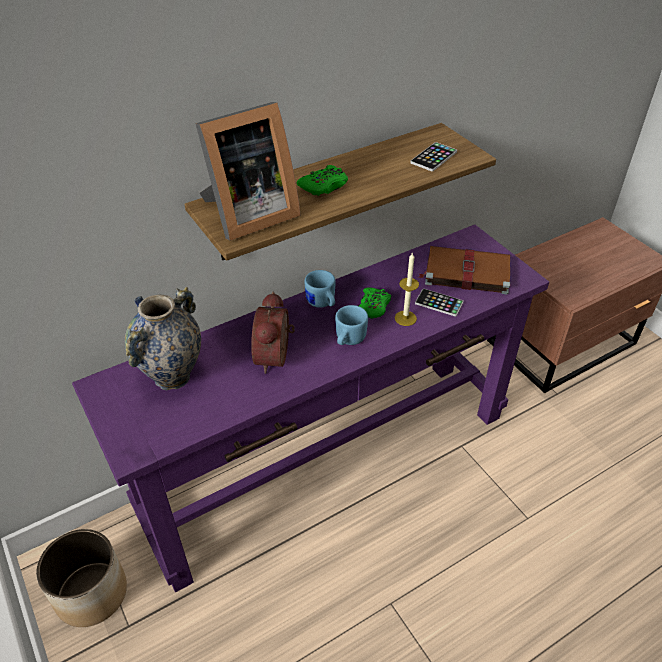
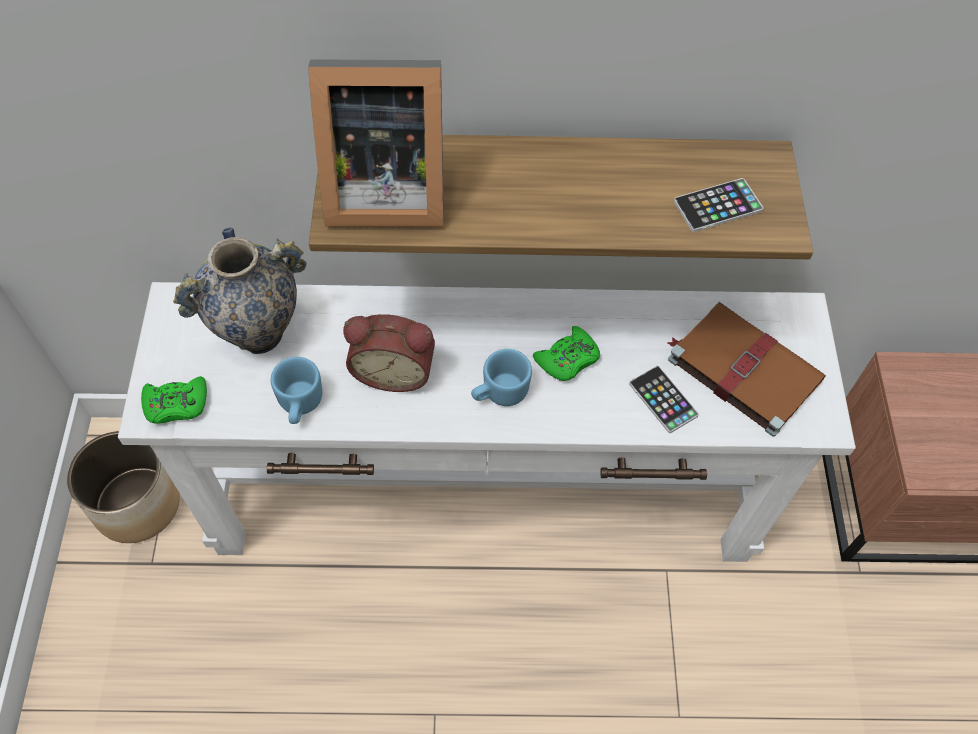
camera: 30 degrees right, 15 degrees up
(276, 357) = (394, 370): alarm clock -> alarm clock turned 120 degrees counterclockwise
(322, 303) = (507, 319): blue mug -> blue mug (299, 405)
(324, 186) = (518, 187): green game controller -> green game controller (176, 405)
(329, 462) = (484, 496): purple console table -> white console table
(405, 318) = (598, 399): candle -> none

